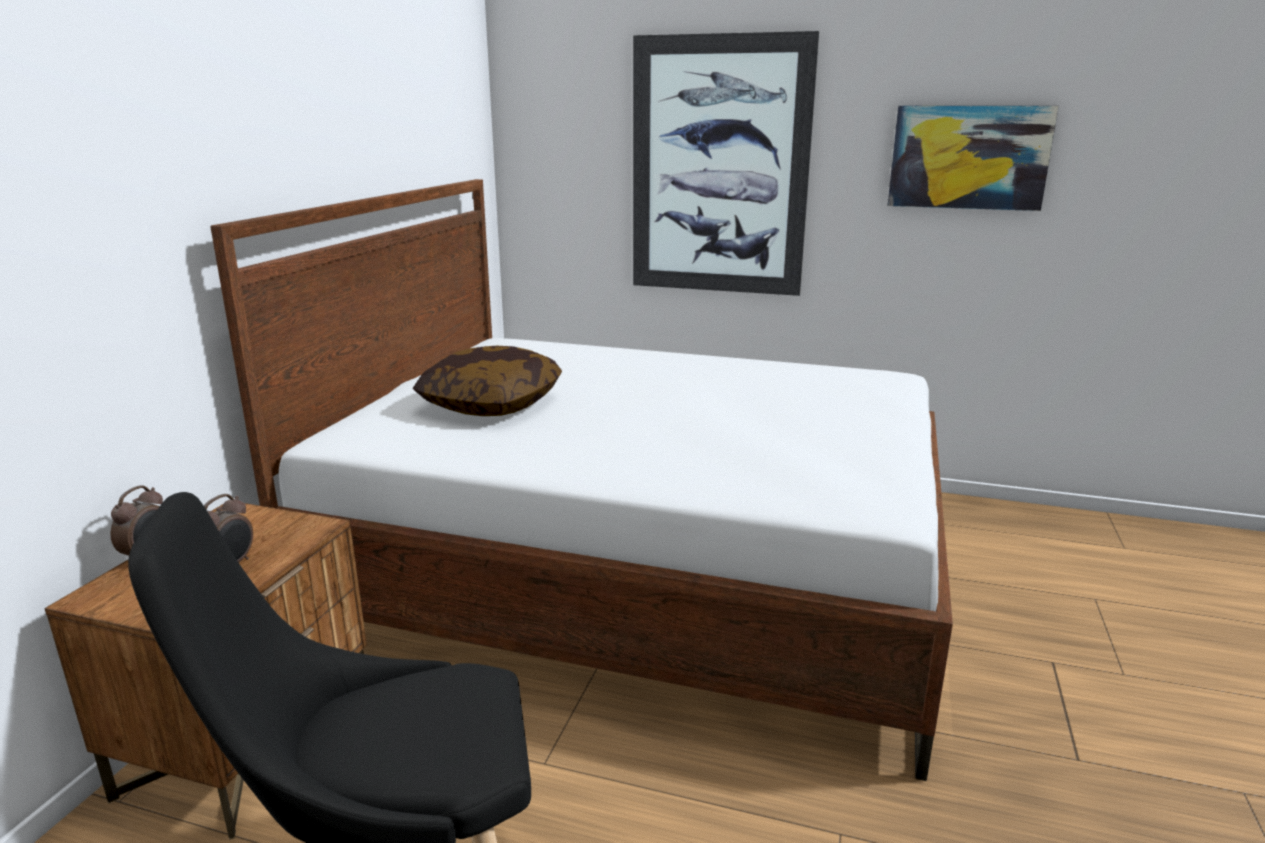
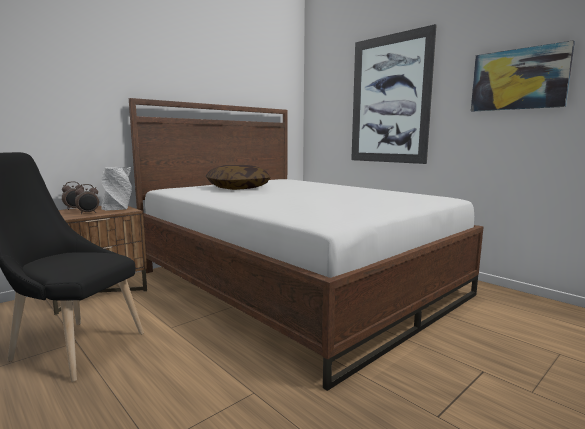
camera: 30 degrees right, 10 degrees down
(267, 524) = (118, 208): none -> grey vase

